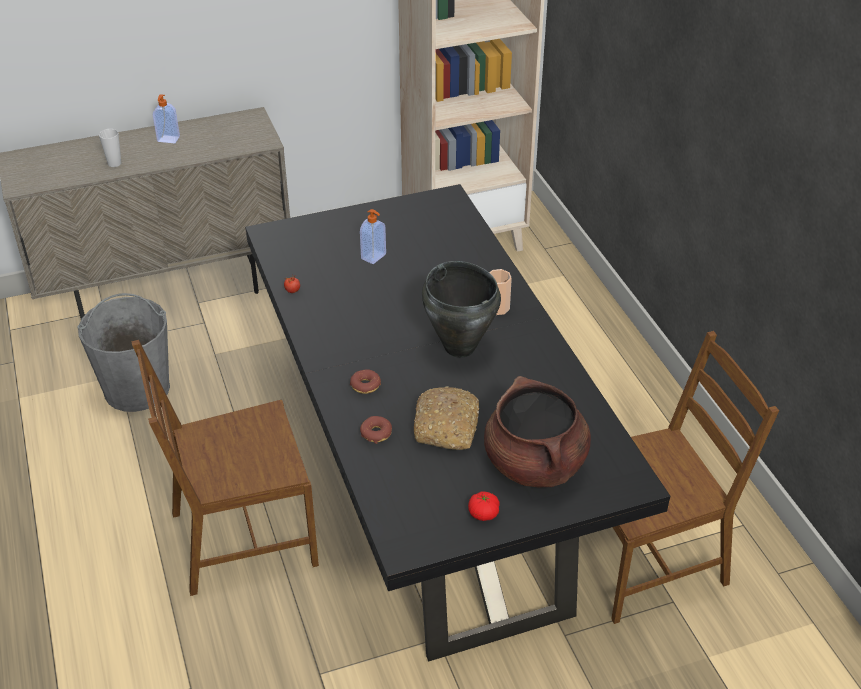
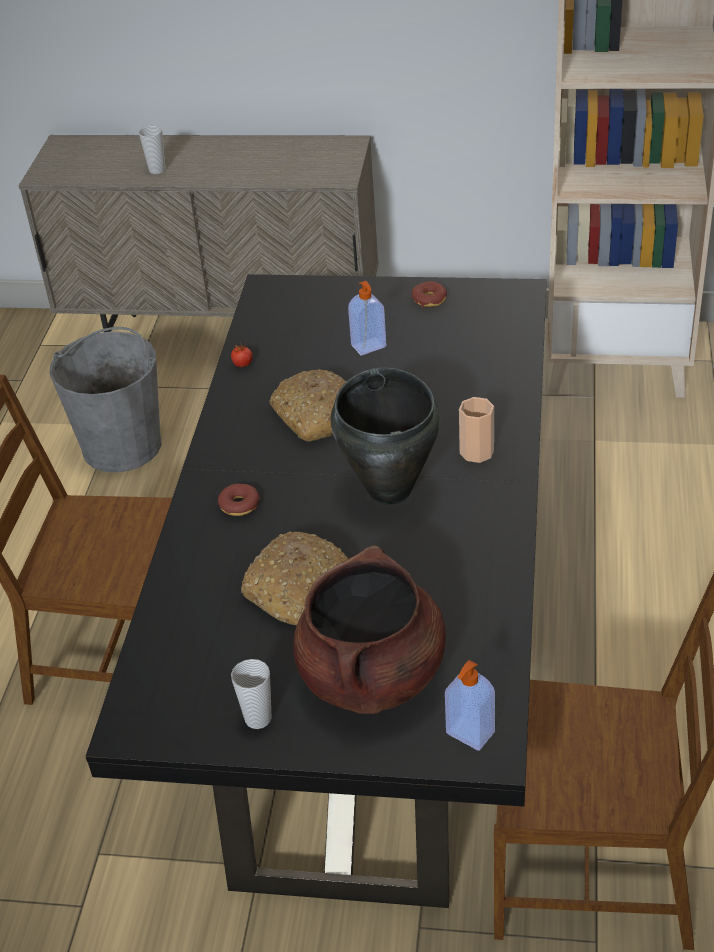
camera: 30 degrees right, 0 degrees up
(168, 139) = (234, 154): soap dispenser -> soap dispenser (469, 734)
(373, 312) = (316, 416): none -> bread
(376, 433) = (207, 569): donut -> donut (429, 299)
(483, 513) = (258, 718): tomato -> cup

